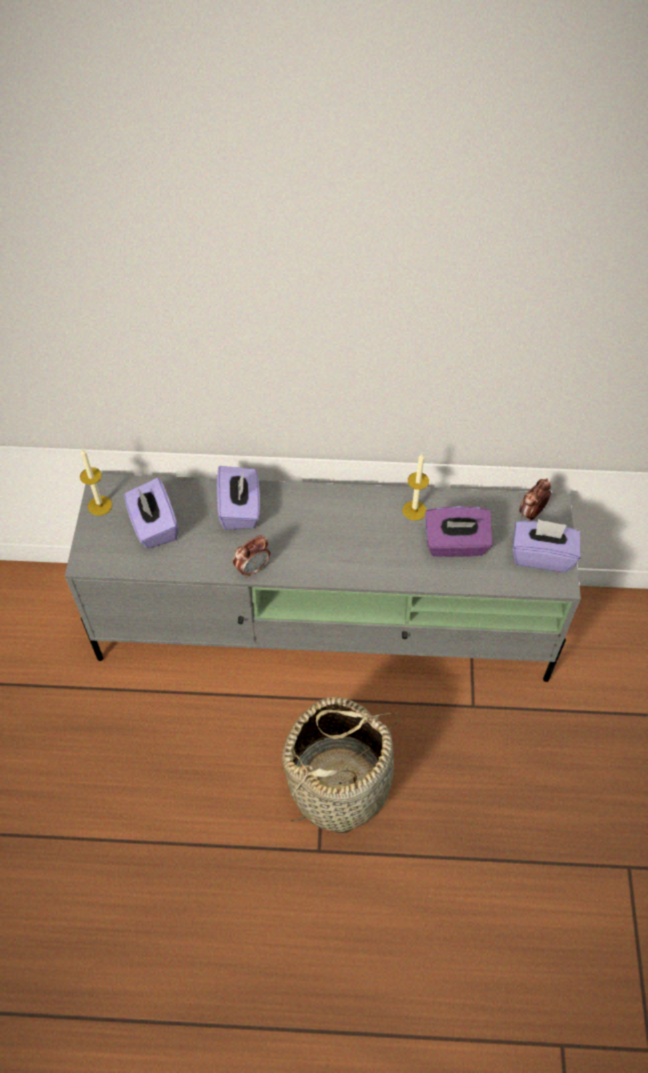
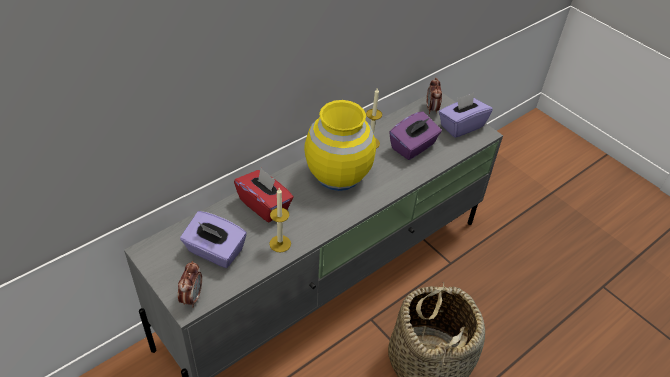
camera: 45 degrees left, 10 degrees down
(100, 505) = (158, 264): candle -> candle (280, 243)
(240, 509) = (264, 205): purple tissue box -> red tissue box
(253, 568) = (313, 233): alarm clock -> alarm clock (192, 297)
(342, 523) = (338, 174): none -> yellow vase

